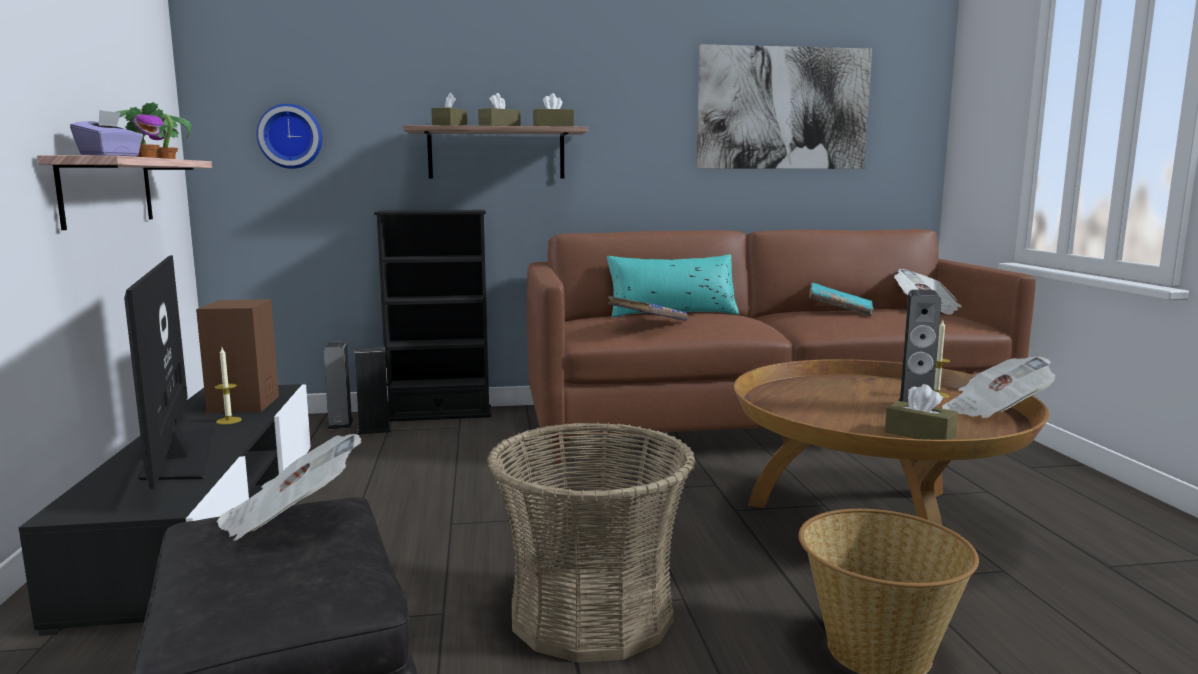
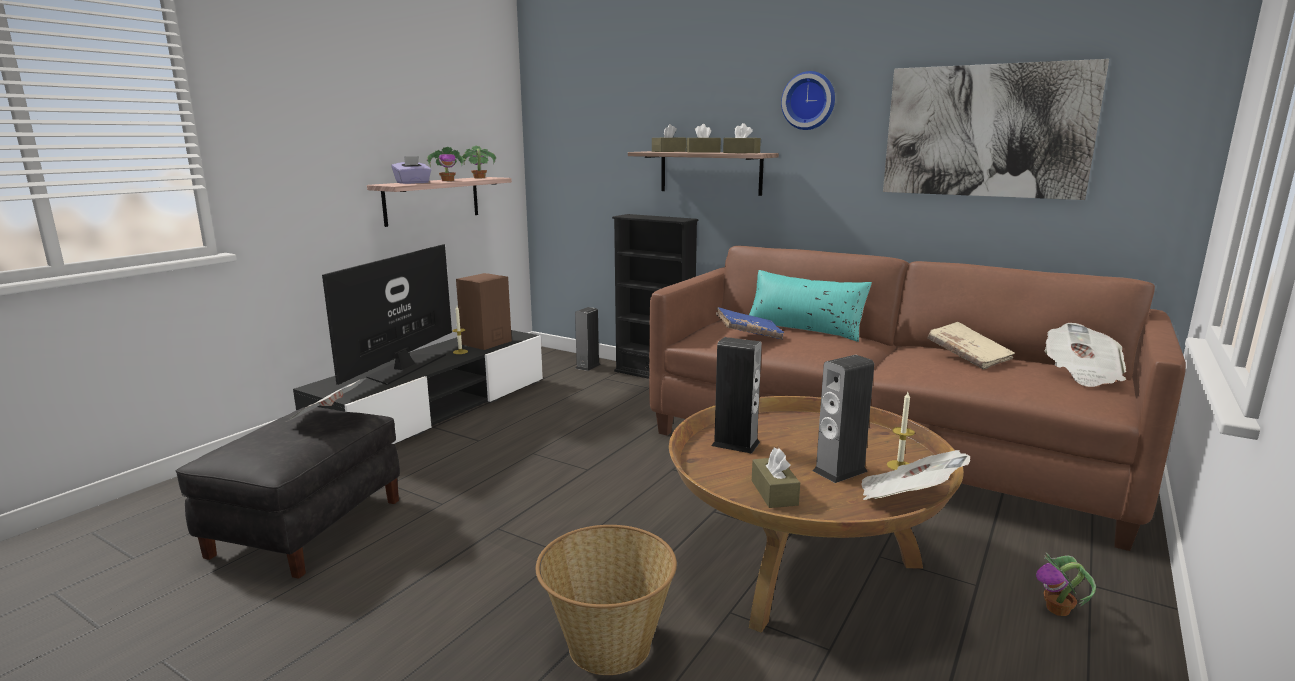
camera: 40 degrees right, 5 degrees up
(291, 136) = (579, 157): wall clock -> wall clock (809, 101)
(374, 429) = (598, 375): speaker -> speaker (735, 444)
(591, 614) = (502, 538): basket -> none
(839, 311) = (968, 357): turquoise book -> beige book
(1047, 488) = (1058, 610): none -> potted plant

